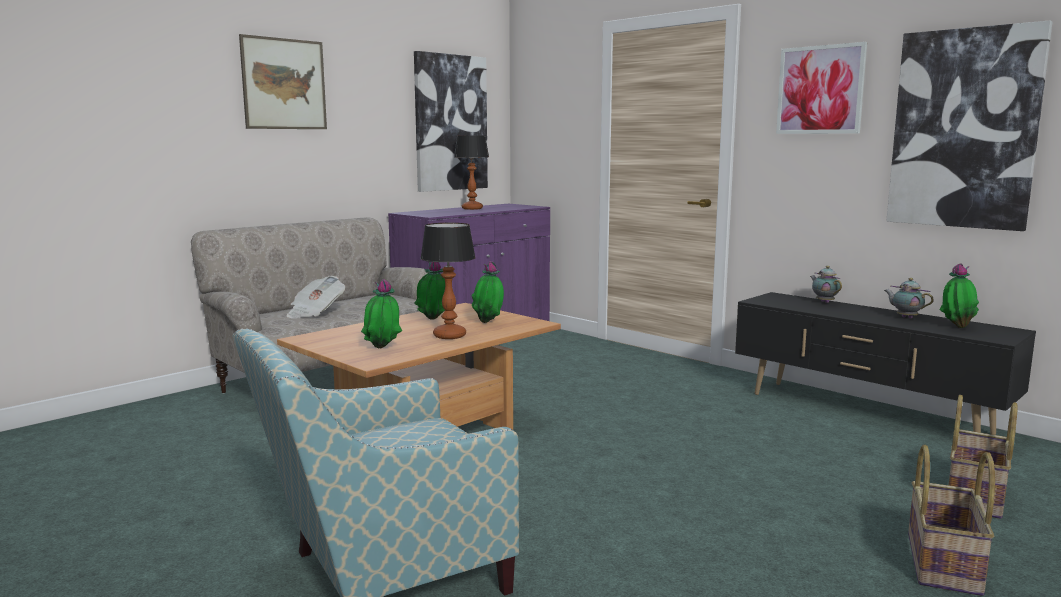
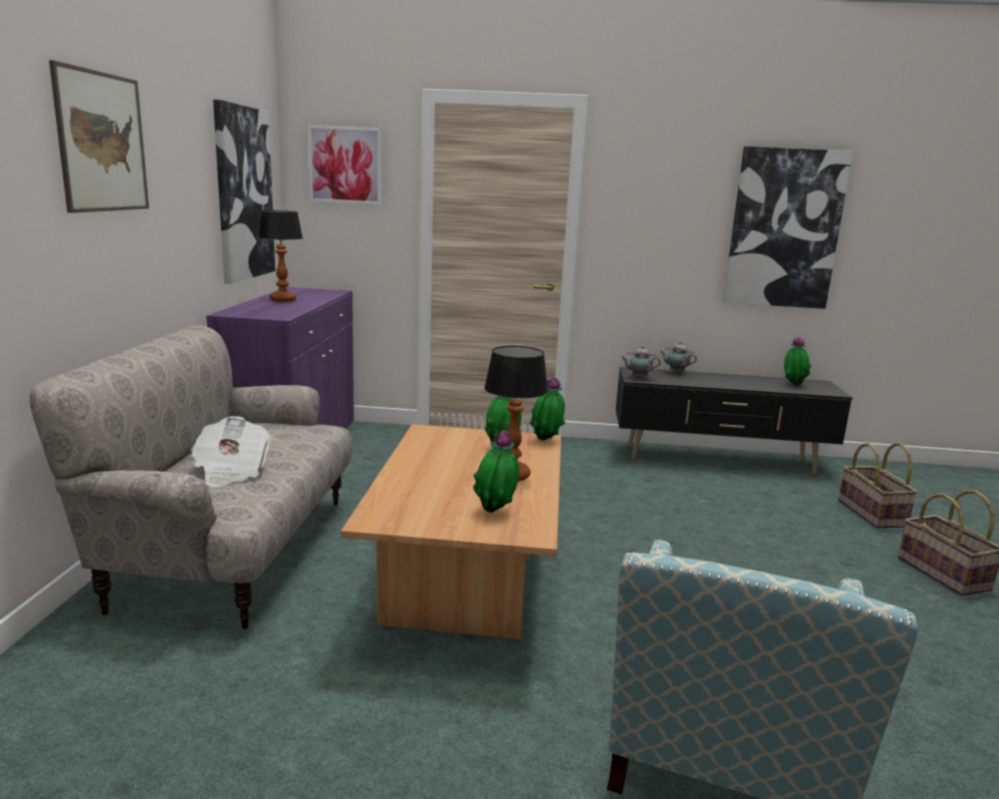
camera: 40 degrees left, 5 degrees up
(433, 320) = (443, 457): potted plant -> potted plant (546, 441)
(820, 90) = (667, 187): picture -> picture (345, 165)
(905, 317) = (751, 380): teapot -> teapot (638, 378)

